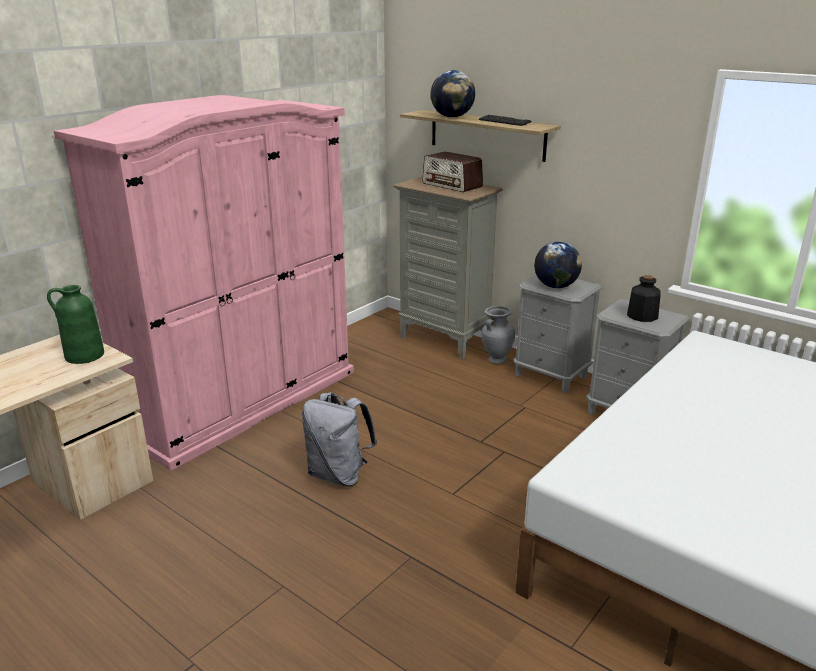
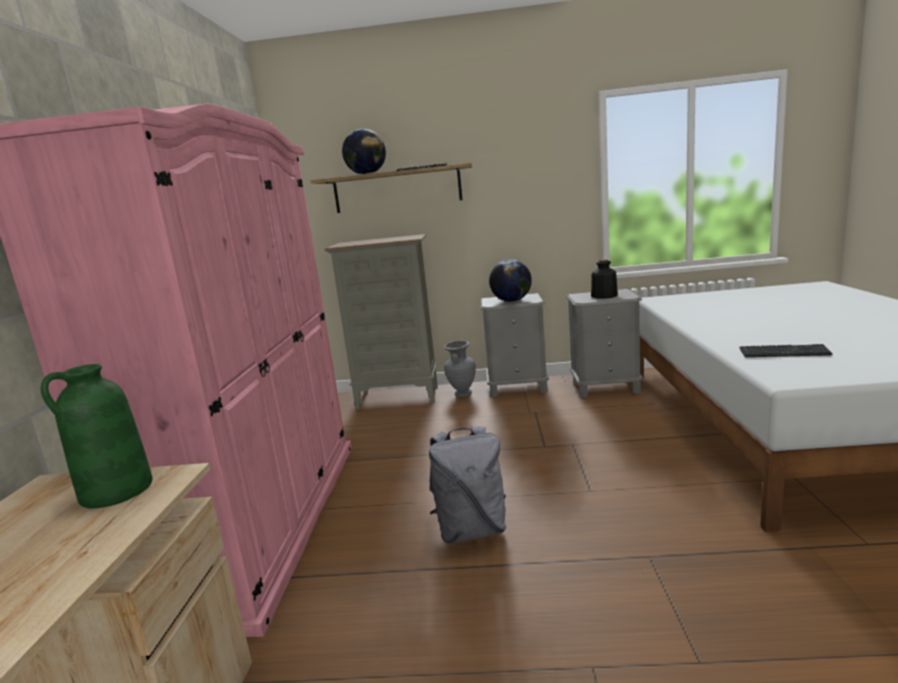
camera: 35 degrees left, 10 degrees down
(452, 185) = (380, 239): radio -> none
(633, 455) = (783, 353): none -> keyboard

